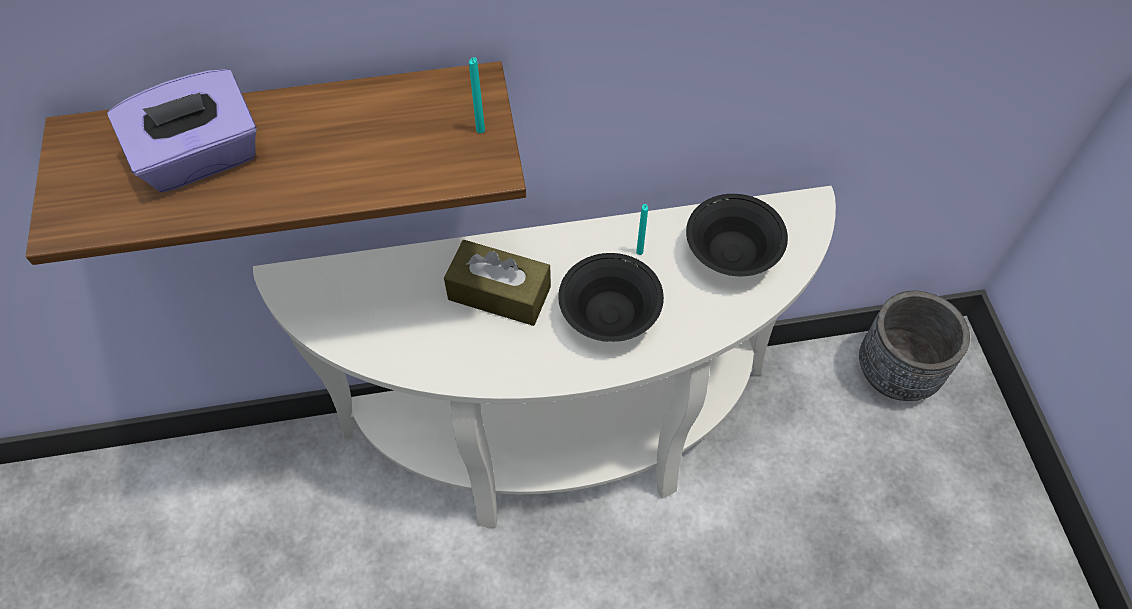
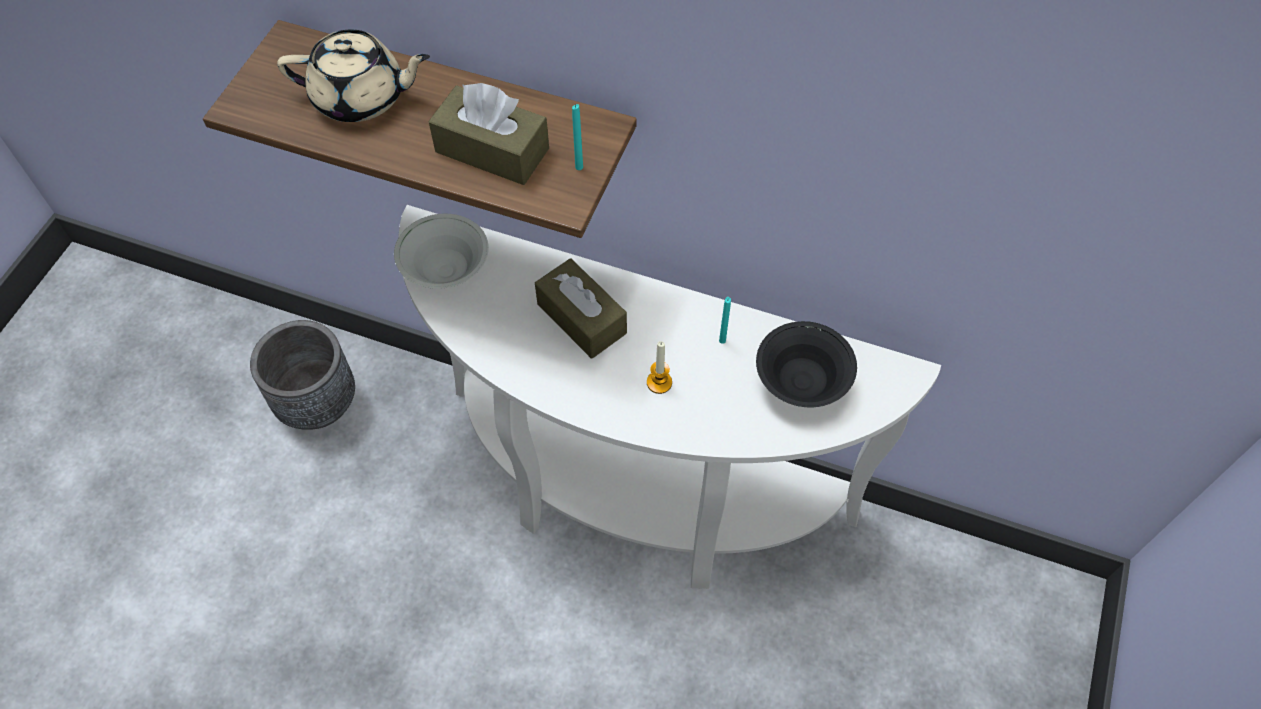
camera: 30 degrees right, 0 degrees up
(201, 158) = (361, 98): purple tissue box -> beige teapot
(337, 312) = (446, 271): none -> white bowl
(380, 151) = (492, 150): none -> brown tissue box
(609, 317) = (659, 382): black bowl -> candle
(895, 372) = (992, 594): grey planter -> grey planter (318, 402)

